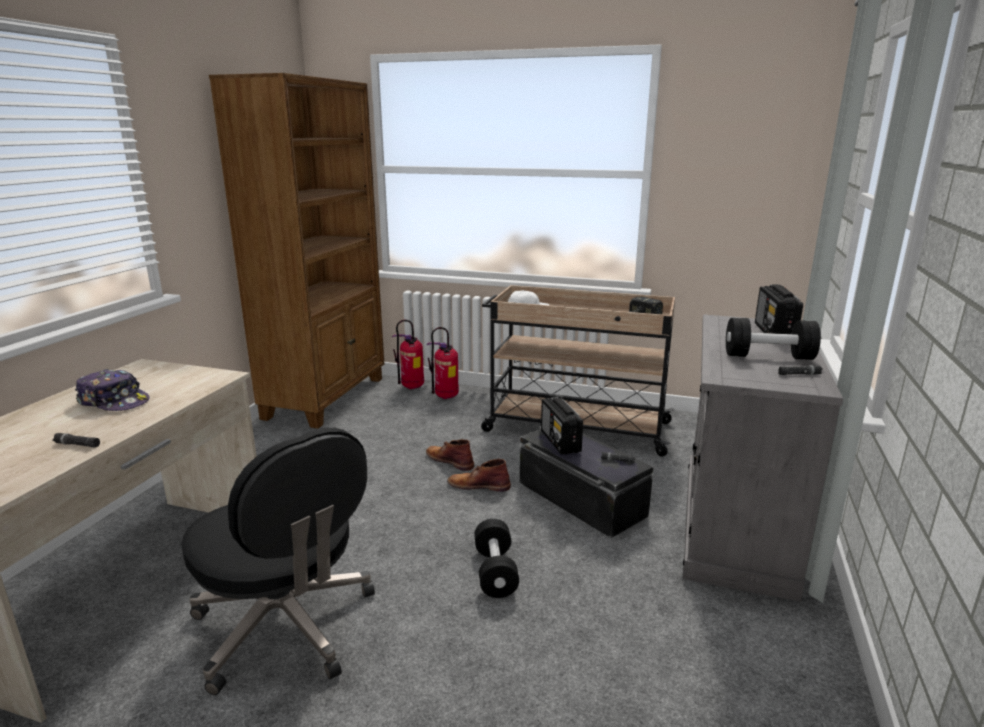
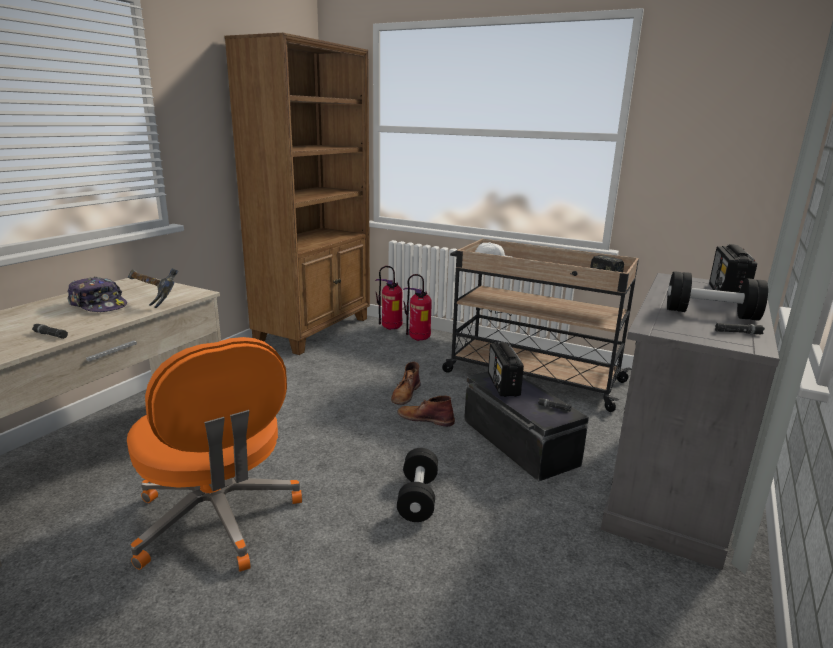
camera: 10 degrees right, 0 degrees up
(175, 387) = (153, 298): none -> hammer
(286, 626) = (218, 519): black office chair -> orange office chair
(449, 460) = (405, 394): brown boot -> brown boot turned 120 degrees counterclockwise

